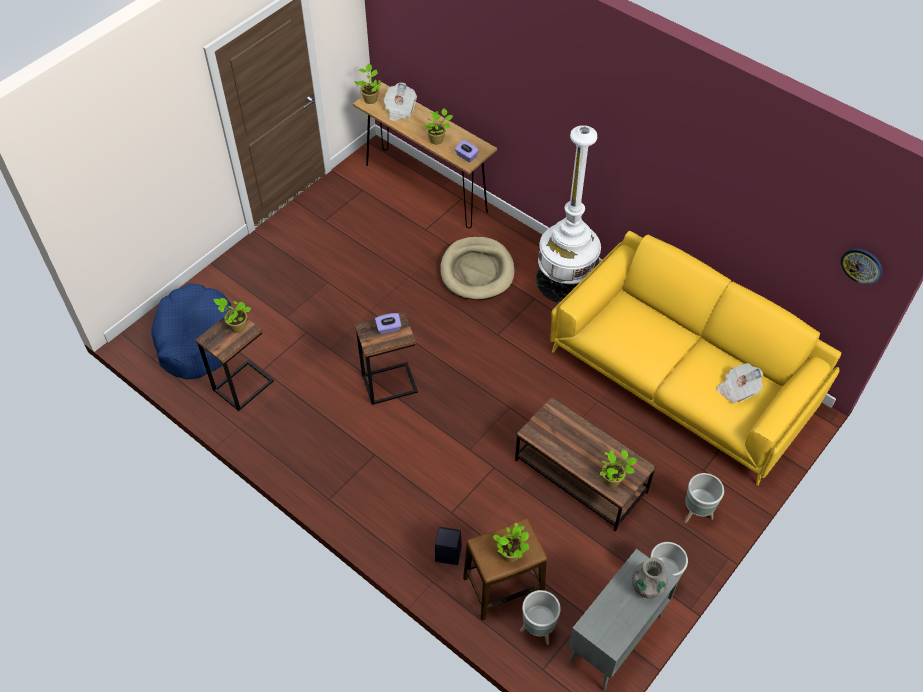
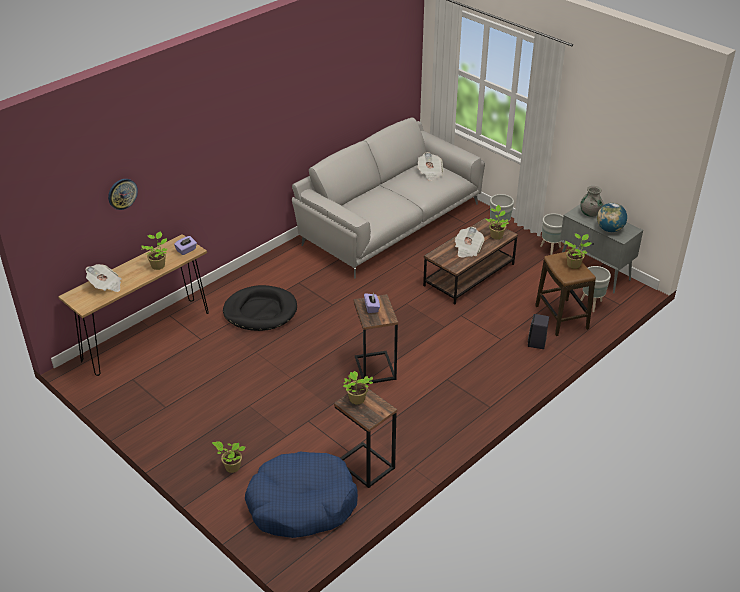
camera: 85 degrees left, 15 degrees down
(370, 99) = (80, 303): potted plant -> potted plant (231, 467)
(477, 271) = (260, 311): beige dog bed -> black dog bed
(566, 280) = (283, 265): white floor lamp -> none
(573, 445) = (467, 249): none -> newspaper
(608, 611) = (609, 229): none -> globe
(682, 380) = (389, 222): yellow sofa -> grey sofa
(861, 265) = (408, 54): wall clock -> wall clock (122, 193)

